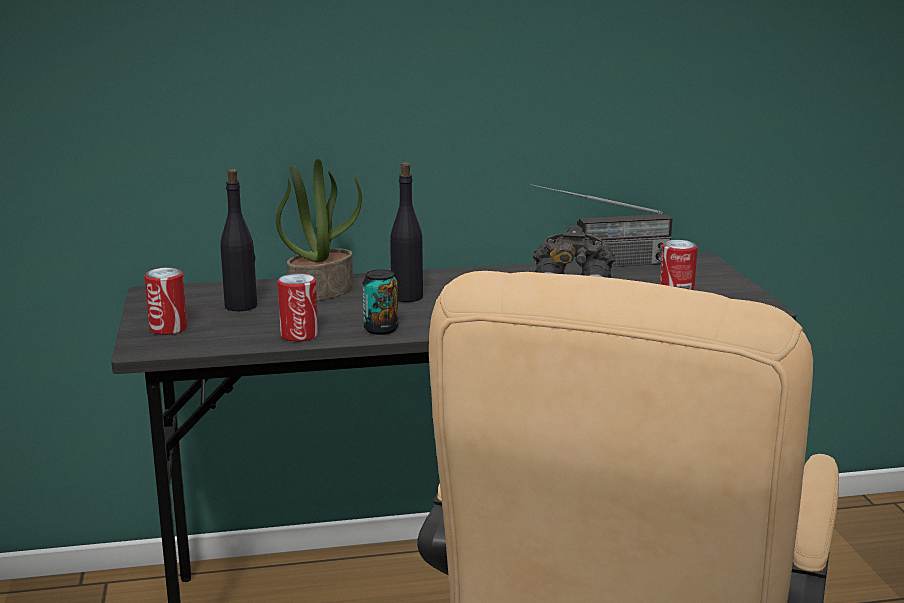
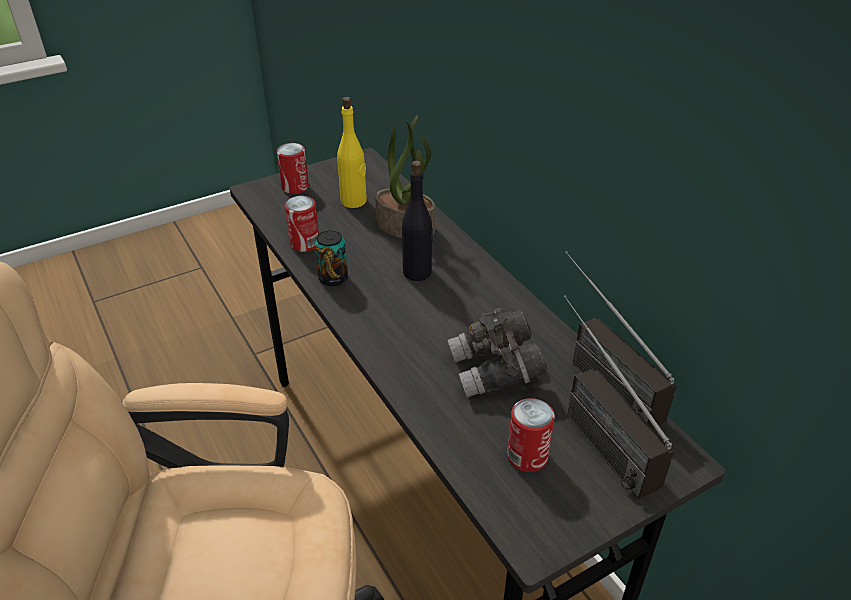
camera: 70 degrees right, 20 degrees up
(241, 306) = (354, 201): black bottle -> yellow bottle
(657, 276) = (590, 429): none -> radio

